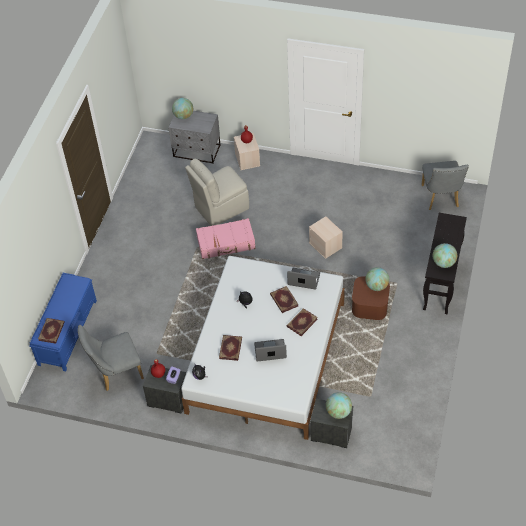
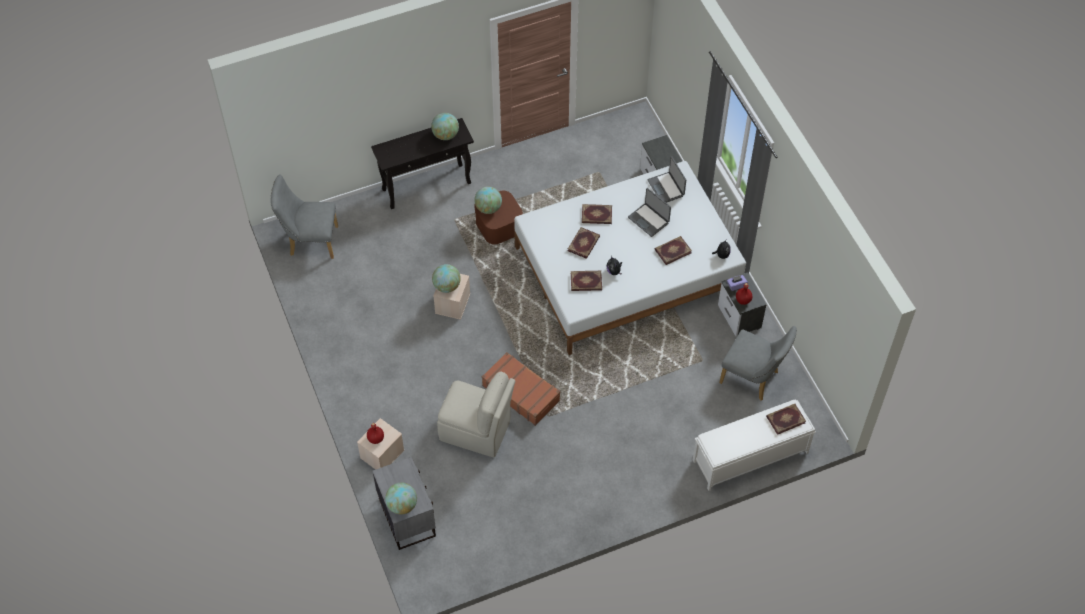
camera: 130 degrees left, 5 degrees up
(68, 332) = (749, 457): blue bench -> white bench
(226, 243) = (521, 392): pink suitcase -> brown suitcase
(251, 283) = (586, 282): none -> book
(303, 280) = (546, 243): laptop -> laptop (666, 188)
(338, 412) = (657, 149): globe -> globe (446, 286)
(441, 198) = (310, 241): grey chair -> grey chair turned 135 degrees counterclockwise

